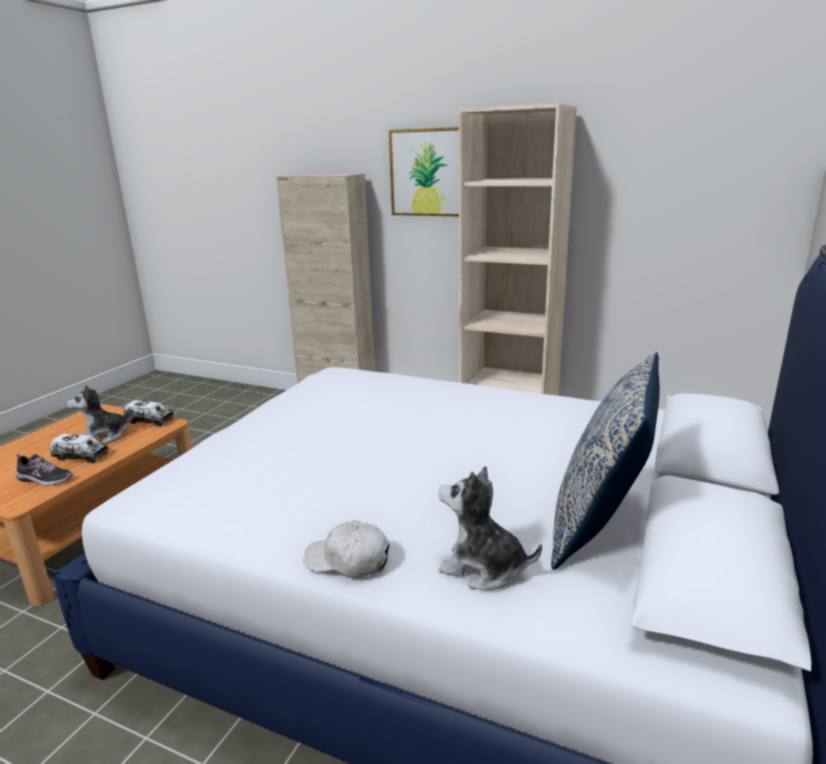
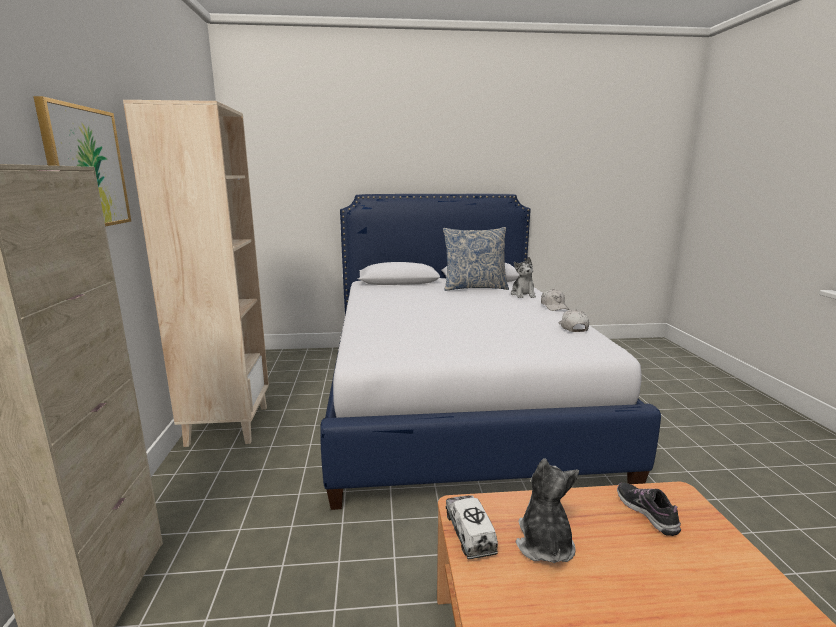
camera: 120 degrees left, 5 degrees down
(81, 456) = (593, 524): toy truck -> none
(104, 436) = (544, 544): plush toy -> plush toy turned 120 degrees counterclockwise
(228, 513) = (572, 327): none -> white cap

